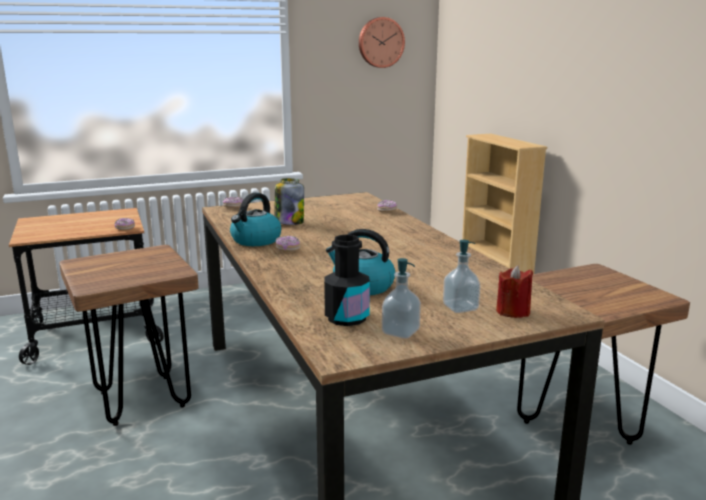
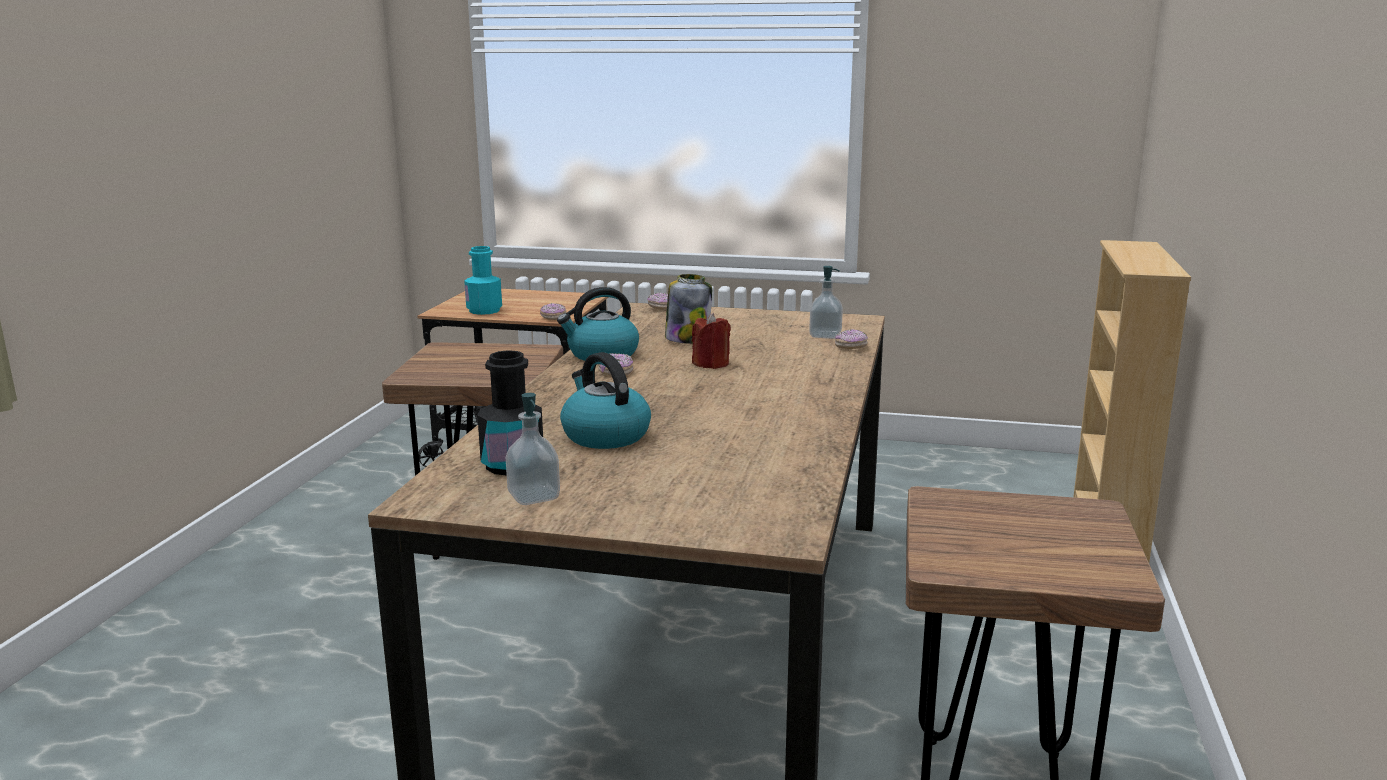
camera: 35 degrees right, 0 degrees up
(61, 232) = (484, 310): none -> turquoise bottle
(380, 42) = (1032, 67): wall clock -> none
(460, 307) = (663, 490): soap dispenser -> soap dispenser (825, 335)
(513, 312) = (717, 514): red candle -> red candle (711, 364)

